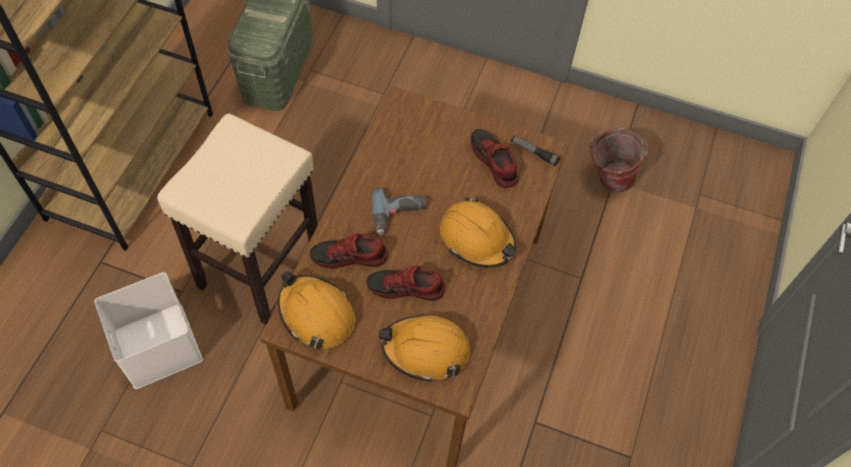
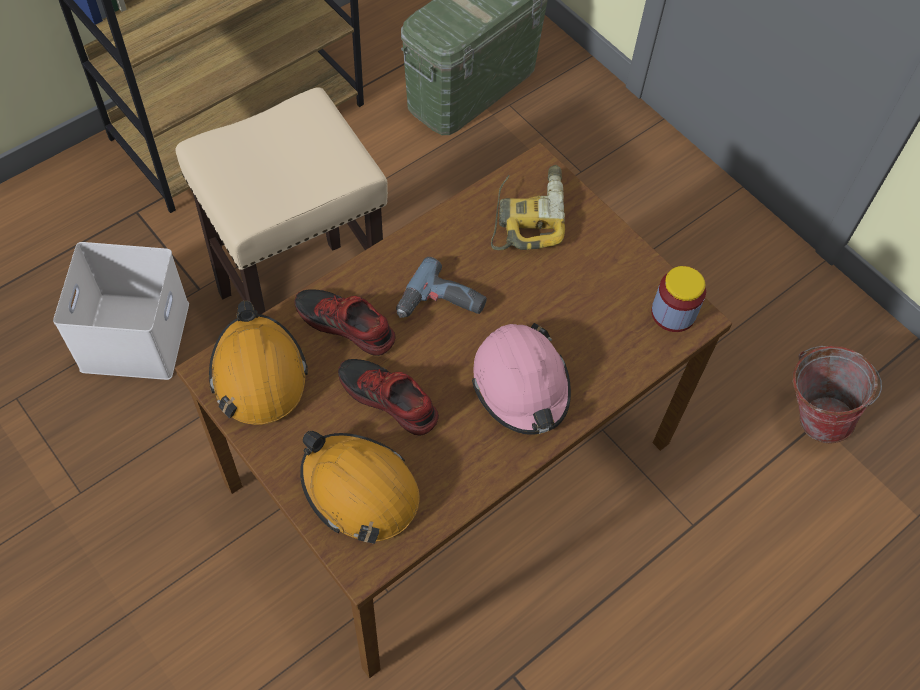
camera: 30 degrees right, 0 degrees up
(412, 134) = (527, 214): none -> power drill
(477, 239) = (521, 385): orange hard hat -> pink hard hat
(493, 162) = (609, 299): shoe -> none
(534, 153) = (673, 313): flashlight -> jar

